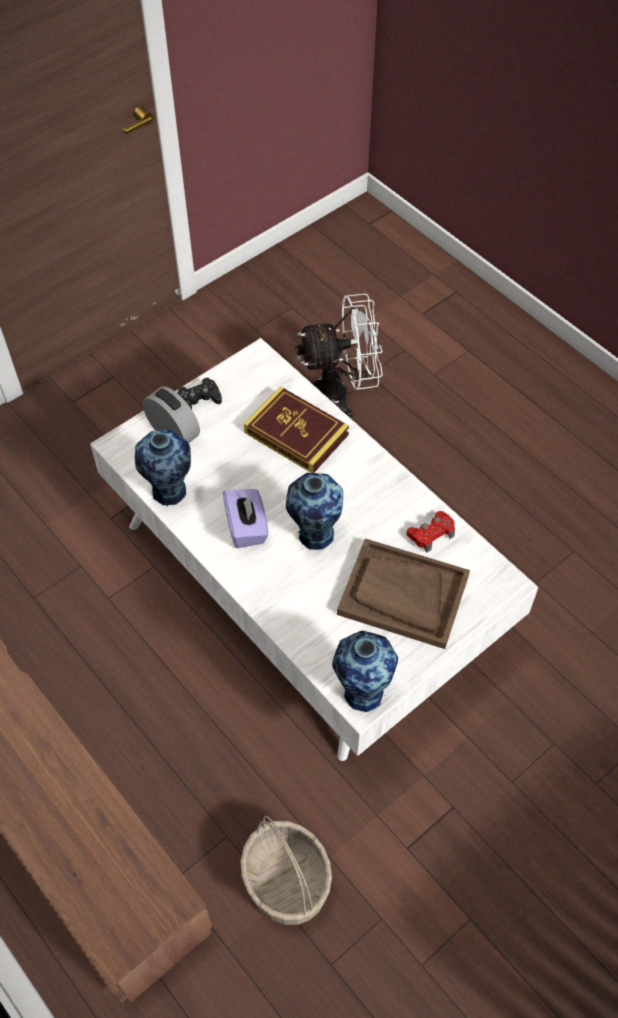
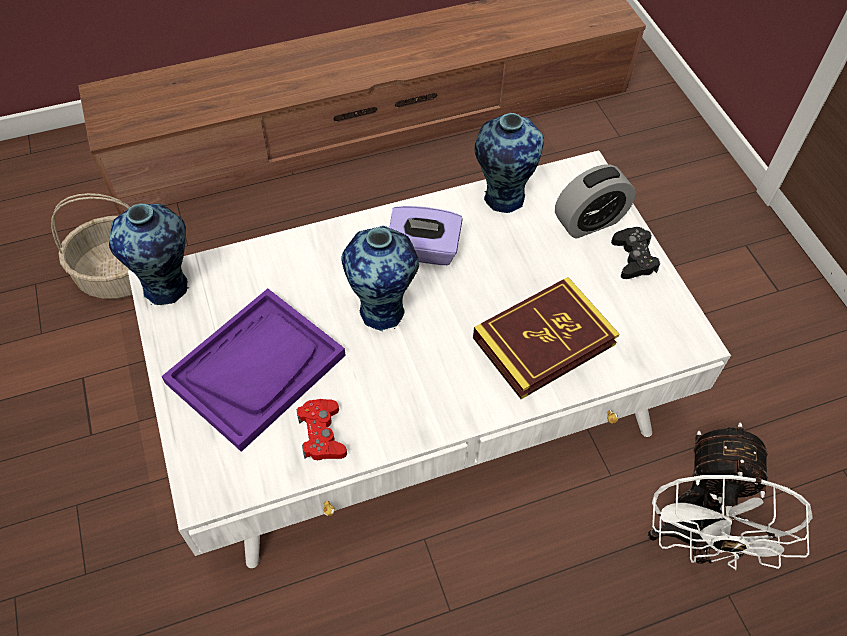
camera: 110 degrees right, 0 degrees up
(403, 595) = (256, 368): brown tray -> purple tray

